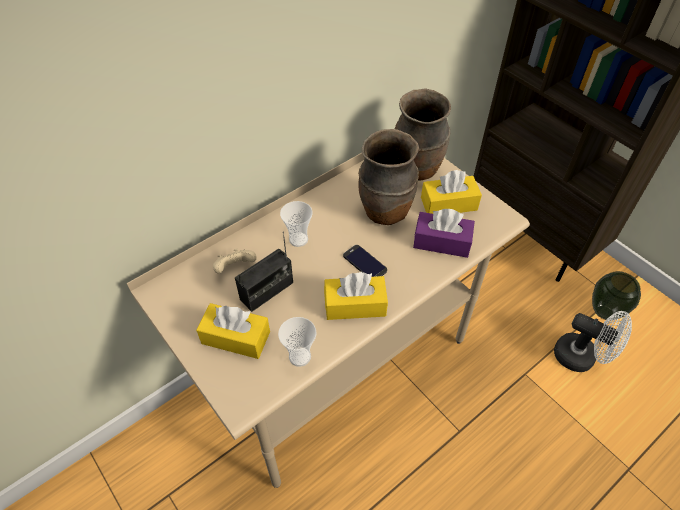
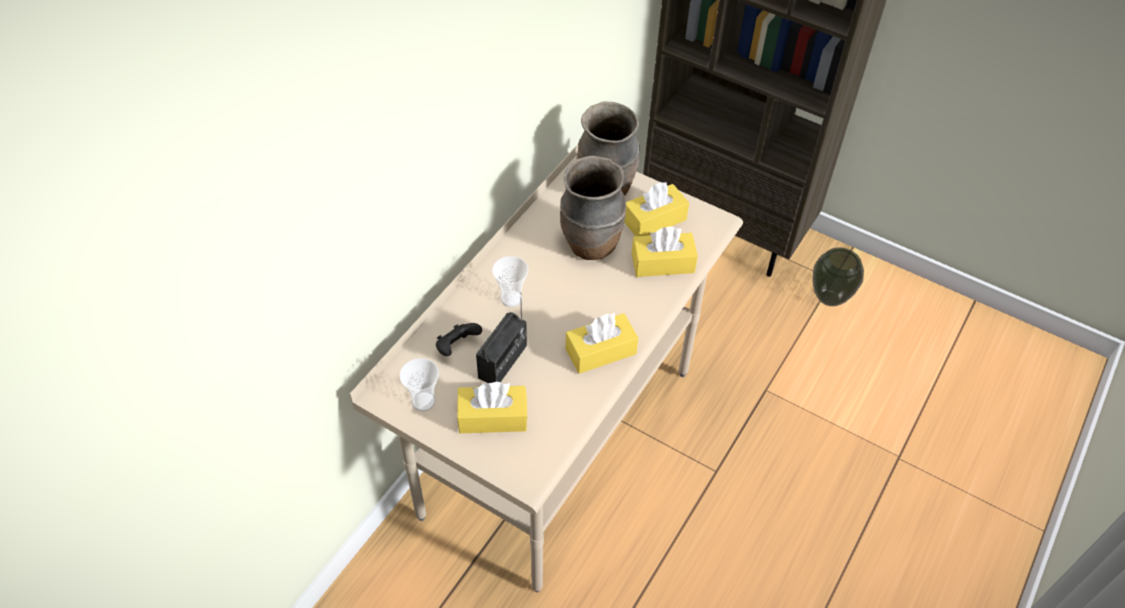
camera: 20 degrees left, 0 degrees up
(235, 268) = (457, 347): beige game controller -> black game controller
(300, 356) = (567, 417): cup -> cup (423, 401)
(365, 263) = (592, 305): phone -> none
(442, 242) = (662, 263): purple tissue box -> yellow tissue box
(581, 357) = (819, 355): white fan -> none

